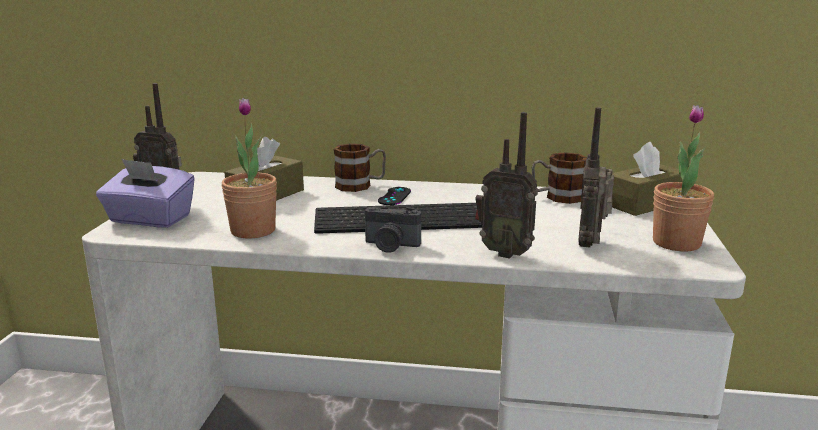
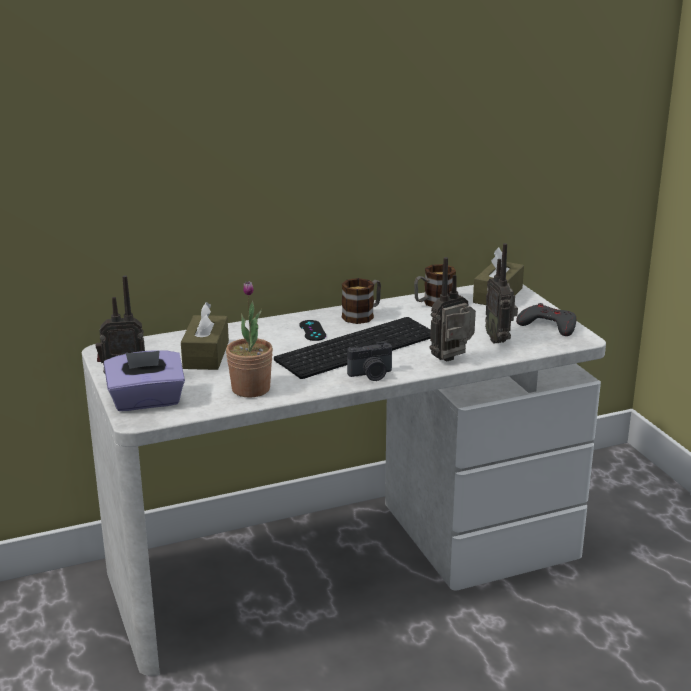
camera: 30 degrees left, 5 degrees up
(360, 185) = (269, 326): mug -> mug (363, 315)
(505, 252) = (453, 360): radio -> radio turned 150 degrees clockwise
(676, 243) = (548, 325): potted plant -> grey game controller

